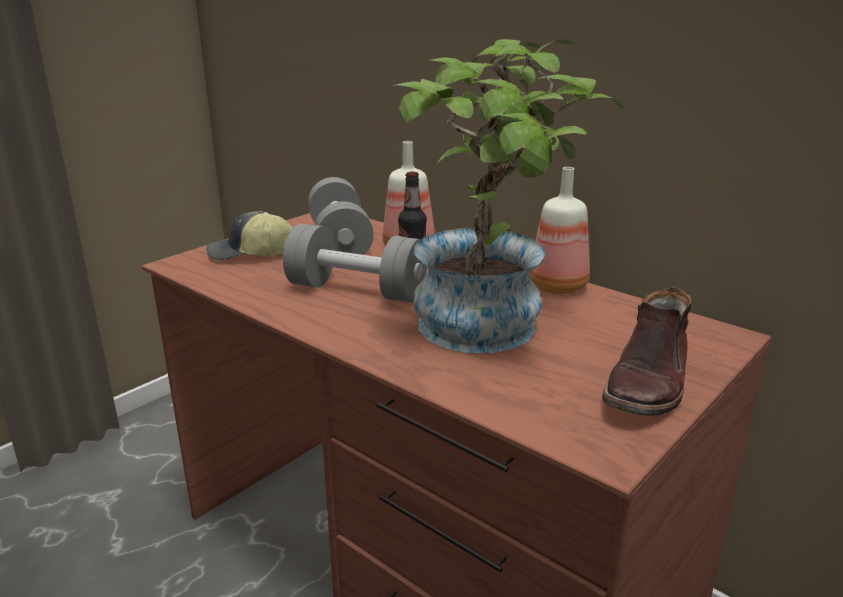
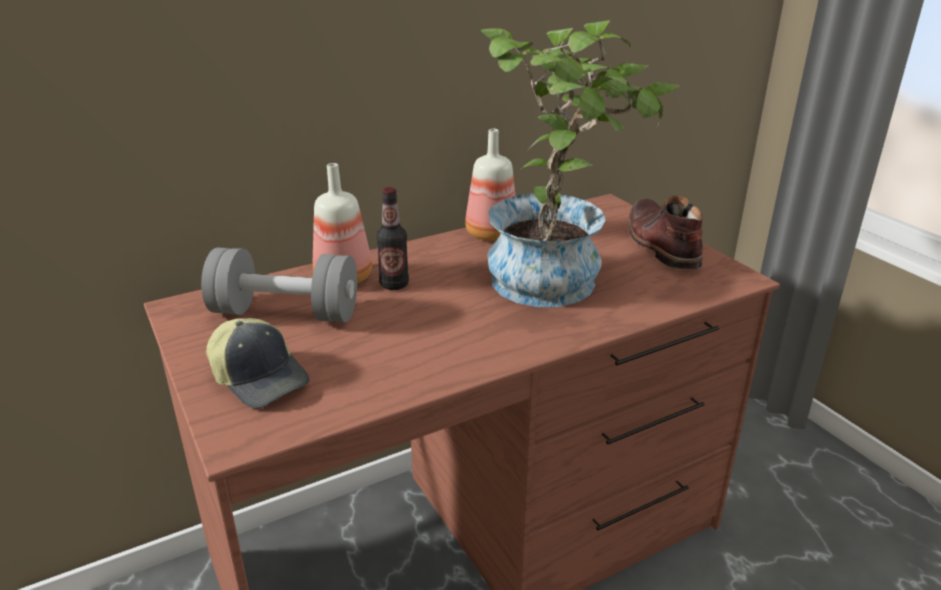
camera: 70 degrees left, 5 degrees up
(249, 254) = (260, 378): cap -> cap turned 60 degrees counterclockwise
(356, 291) = (432, 323): grey dumbbell -> none
(649, 383) = (660, 244): brown boot -> brown boot turned 150 degrees counterclockwise

